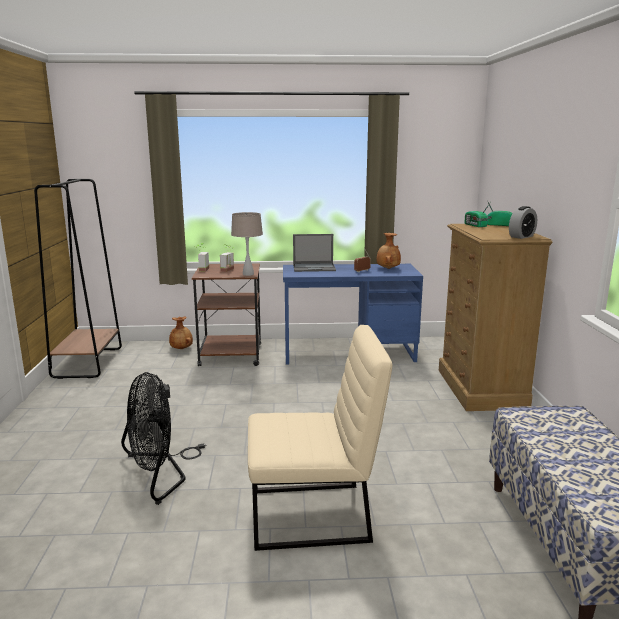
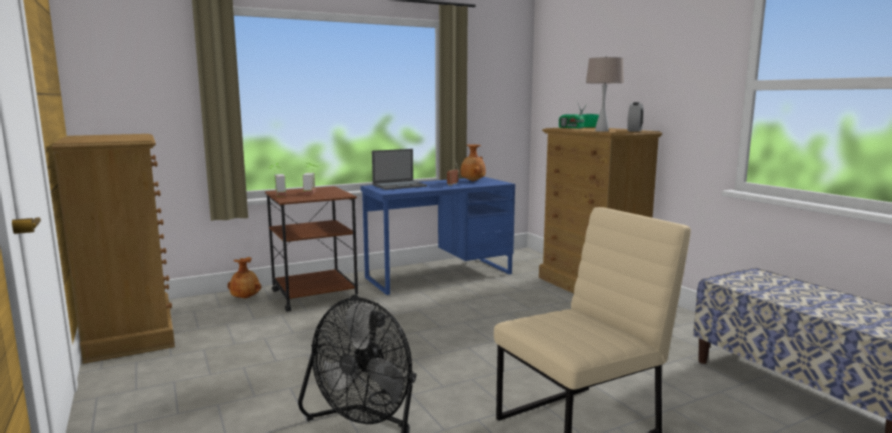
camera: 25 degrees left, 5 degrees down
(88, 363) = (131, 331): clothes rack -> brown dresser
(248, 274) = (341, 195): beige table lamp -> beige table lamp (601, 131)

